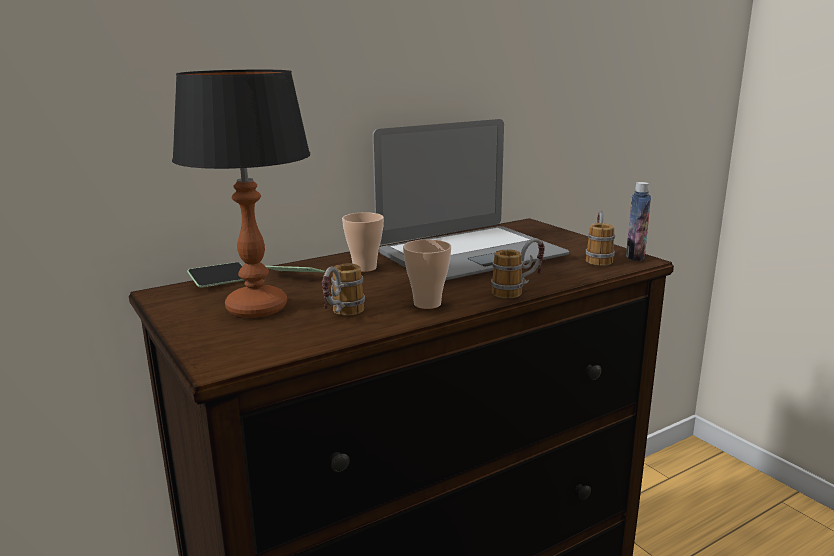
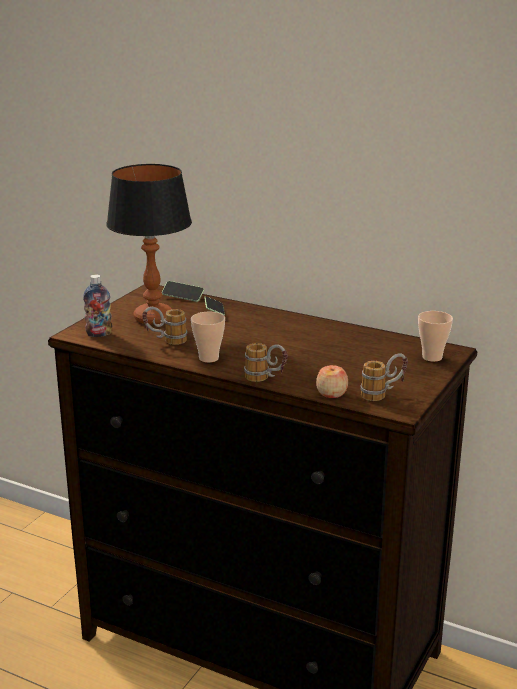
camera: 60 degrees right, 5 degrees up
(364, 268) = (256, 324): cup -> cup (432, 357)
(470, 255) = (328, 348): laptop -> none
(581, 273) = (331, 393): none -> apple
(635, 257) = (406, 407): bottle -> bottle (99, 334)

